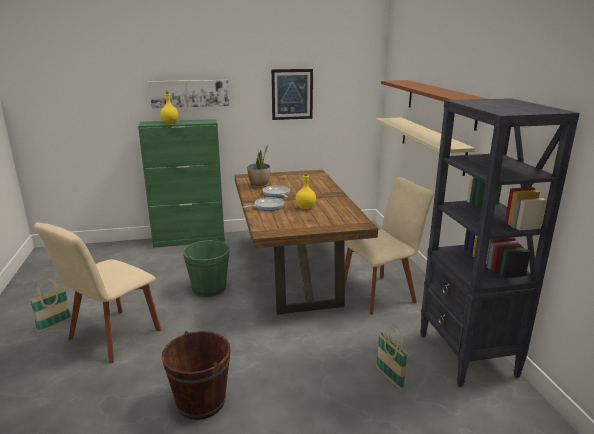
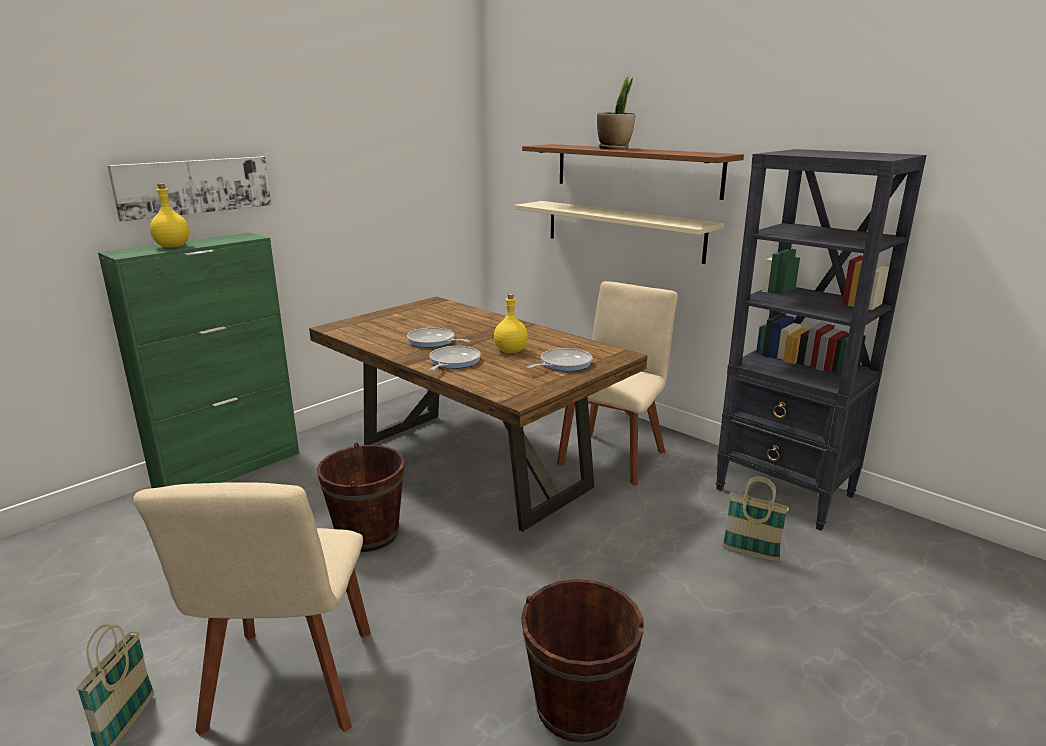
camera: 35 degrees left, 0 degrees up
(209, 288) = (368, 533): green bucket -> brown bucket
(259, 185) = (384, 336): potted plant -> potted plant (614, 148)
(292, 94) = (366, 178): picture -> none
(319, 221) = (563, 364): none -> frying pan

